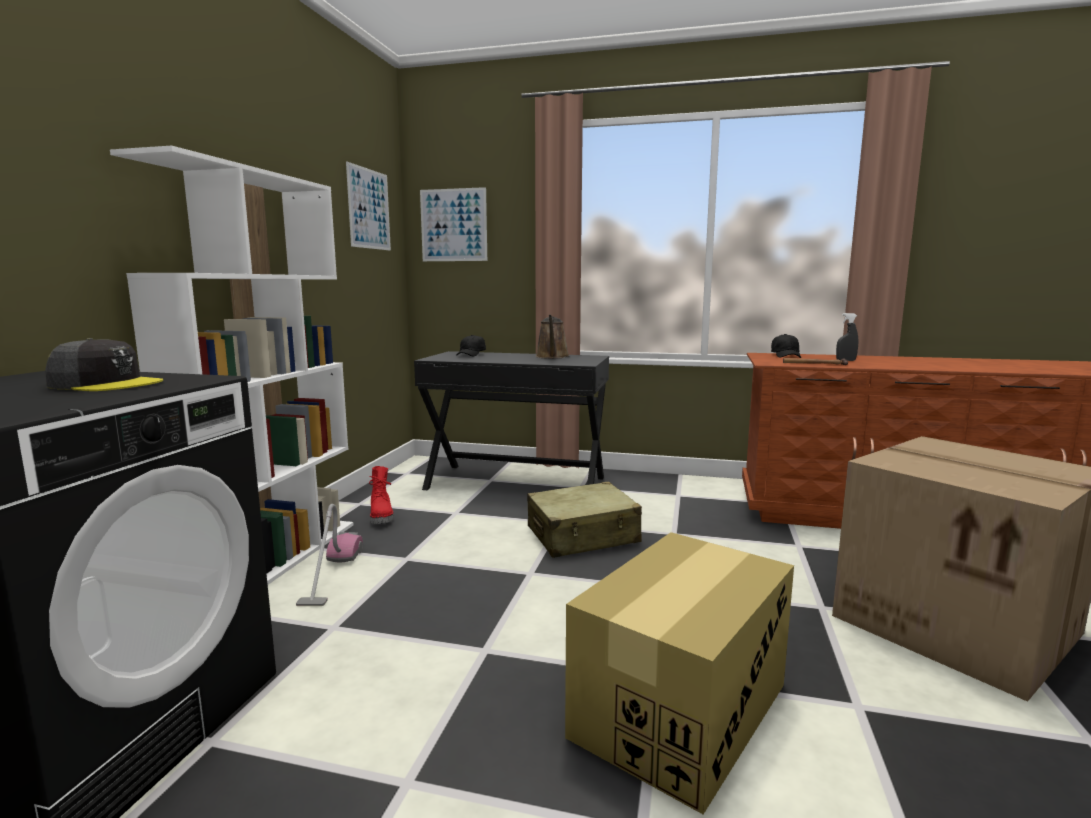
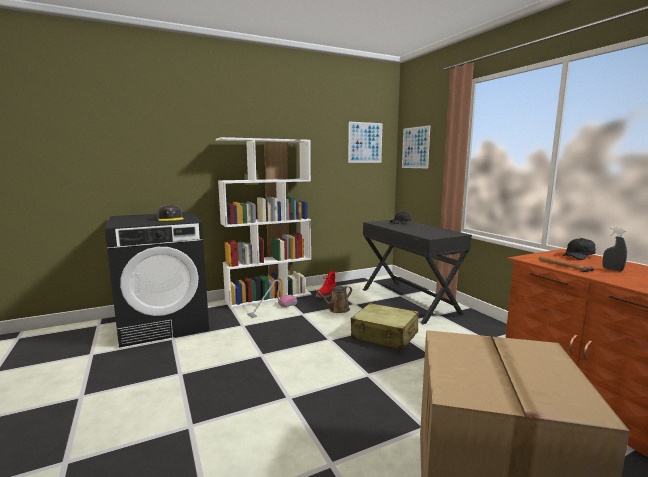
camera: 50 degrees right, 0 degrees up
(552, 357) = (433, 230): brown watering can -> brown watering can (337, 310)
(680, 710) = (269, 411): cardboard box -> none

